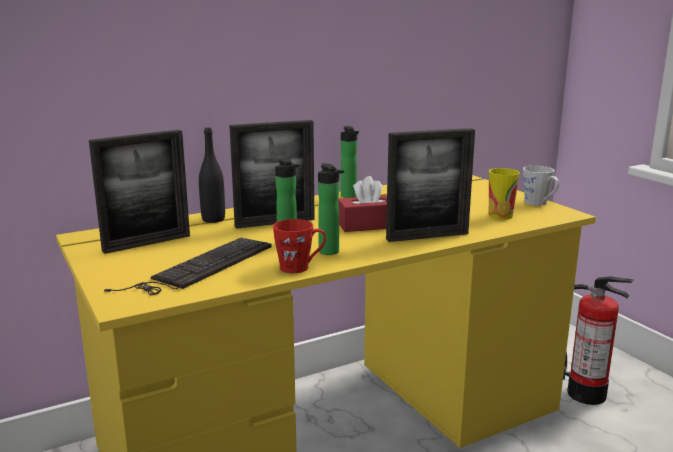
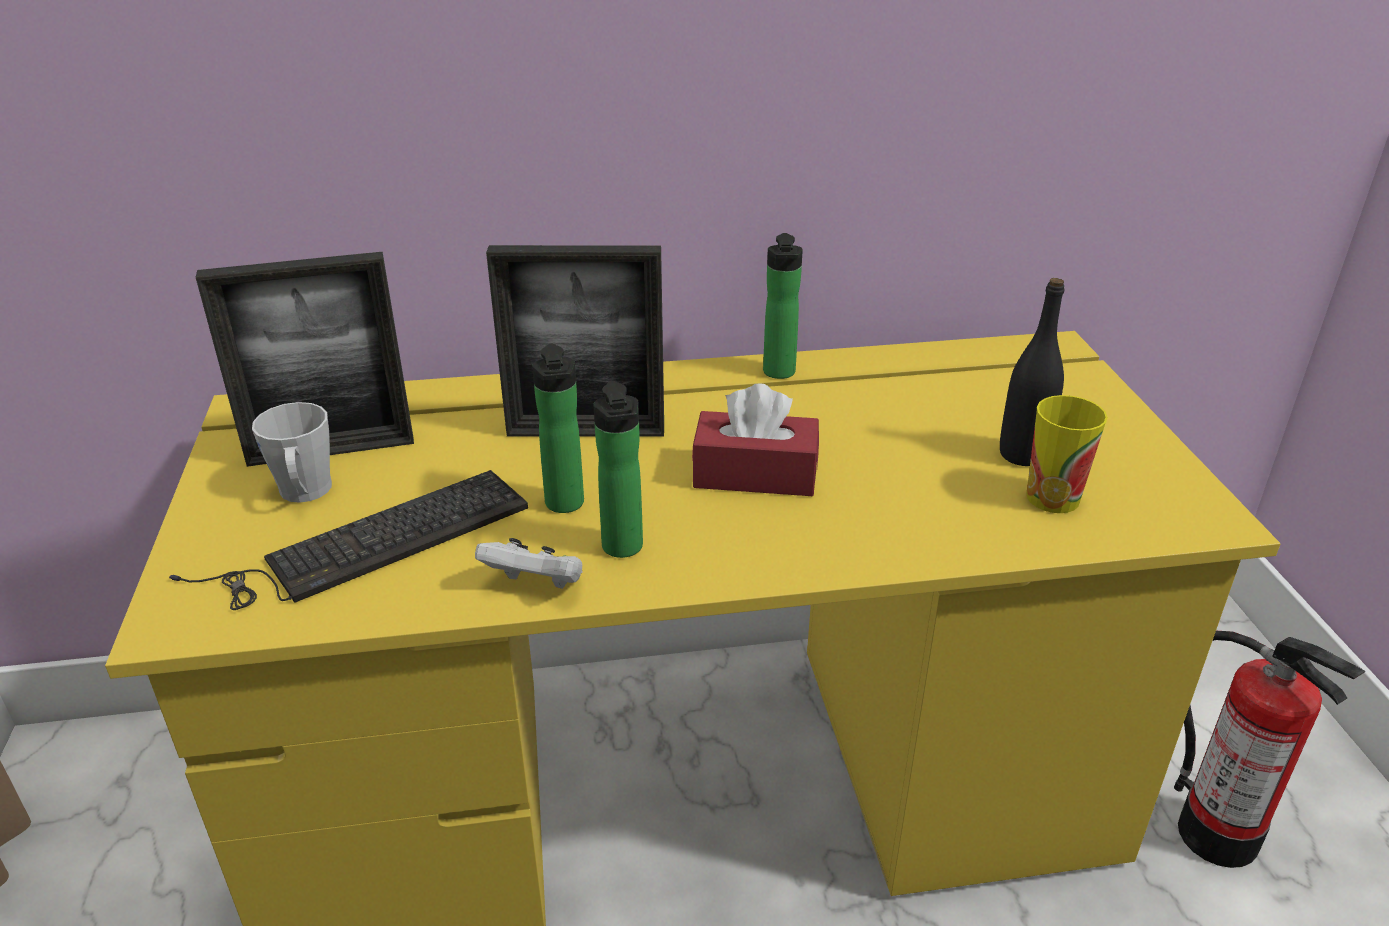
camera: 20 degrees right, 15 degrees up
(213, 219) = (486, 401): black bottle -> black bottle (1022, 454)
(300, 267) = (536, 585): red mug -> white game controller
(427, 236) = (848, 538): picture frame -> none
(539, 203) = (1171, 470): grey mug -> grey mug (305, 493)

